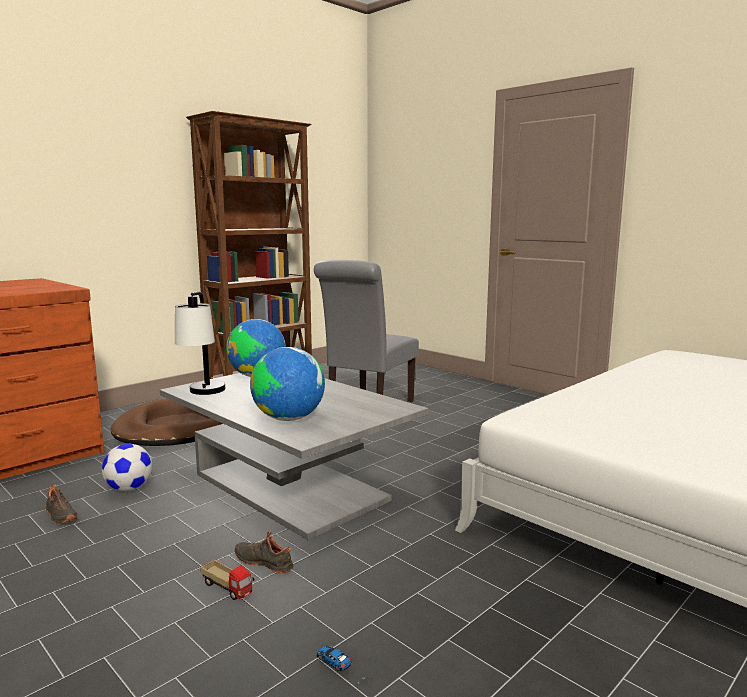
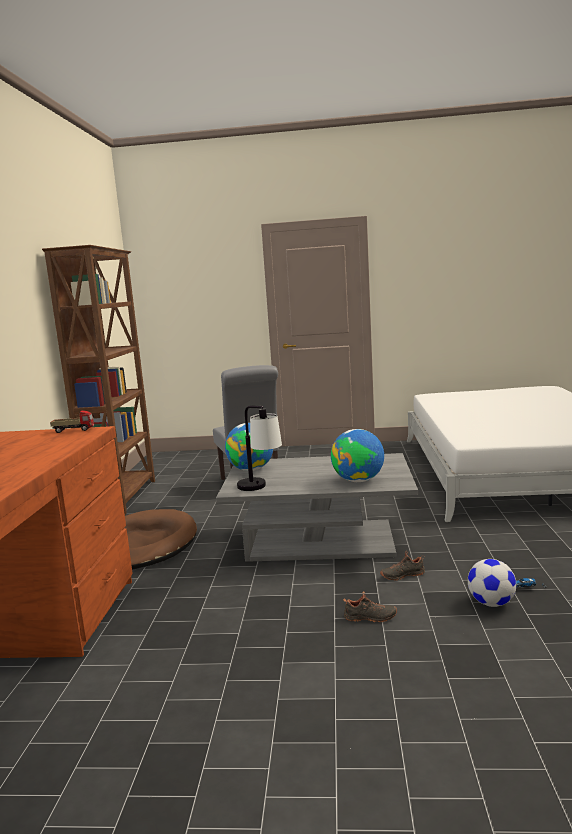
camera: 40 degrees left, 0 degrees up
(60, 516) = (219, 622): black shoe -> black shoe (370, 618)
(129, 488) = (221, 588): football -> football (491, 603)
(228, 588) = (415, 592): toy truck -> toy truck (74, 430)

